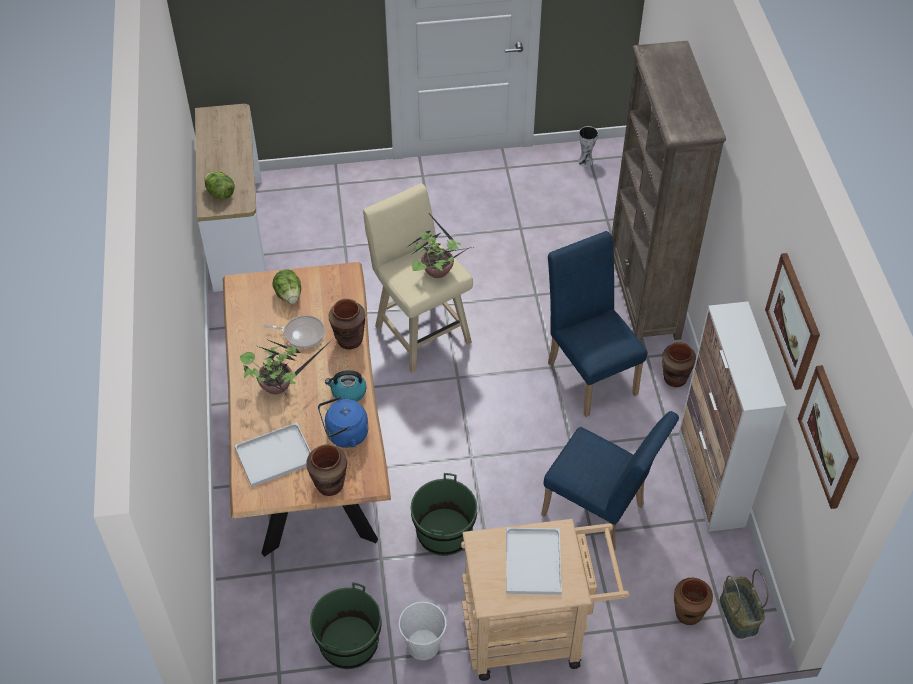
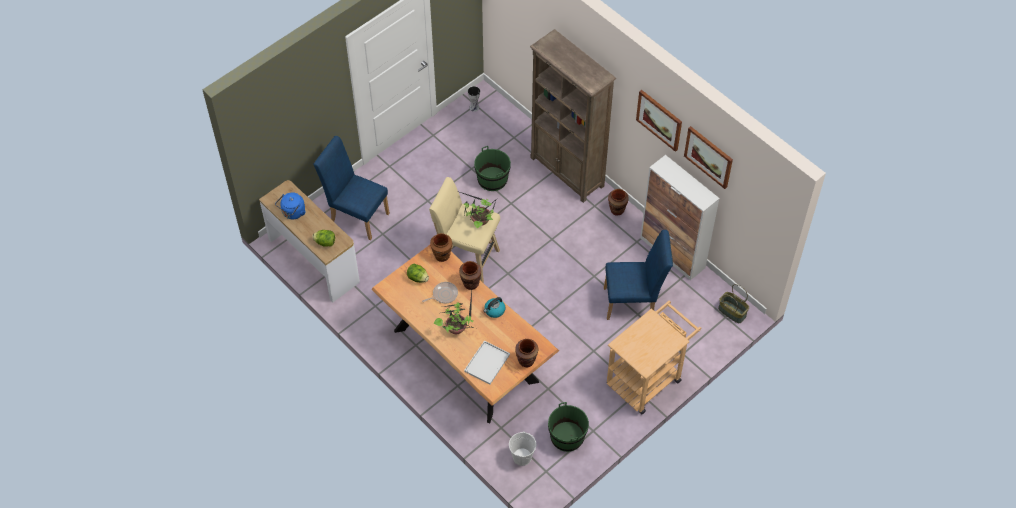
camera: 35 degrees left, 5 degrees up
(344, 435) = (511, 333): blue kettle -> blue kettle (292, 213)
(423, 645) = (602, 416): white bucket -> white bucket (522, 457)
(444, 532) = (568, 357): green bucket -> green bucket (492, 179)
(532, 560) = (649, 338): white tray -> none
(589, 372) = (572, 231): blue chair -> blue chair (356, 215)
(688, 614) = (710, 325): brown vase -> brown vase (442, 256)
(829, 436) = (758, 203): picture -> picture (659, 119)

